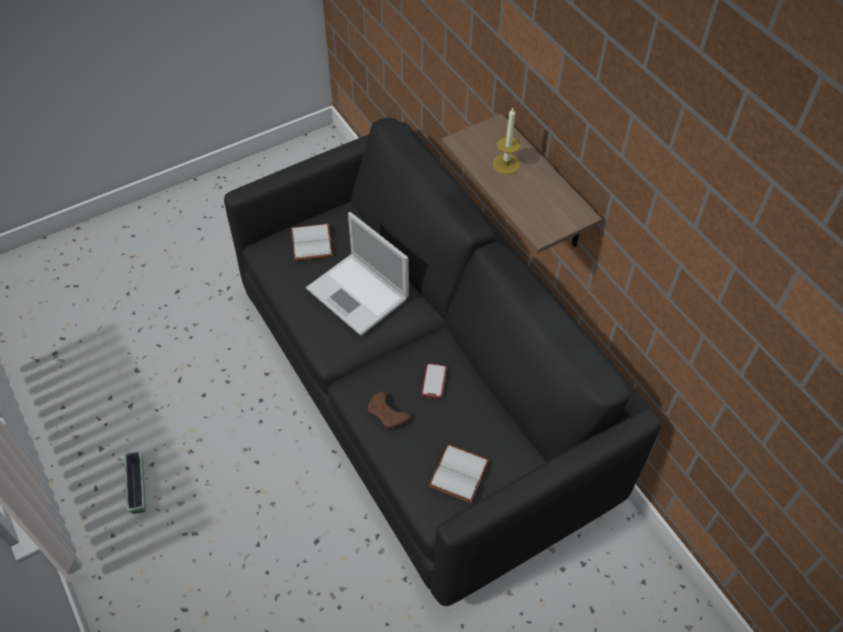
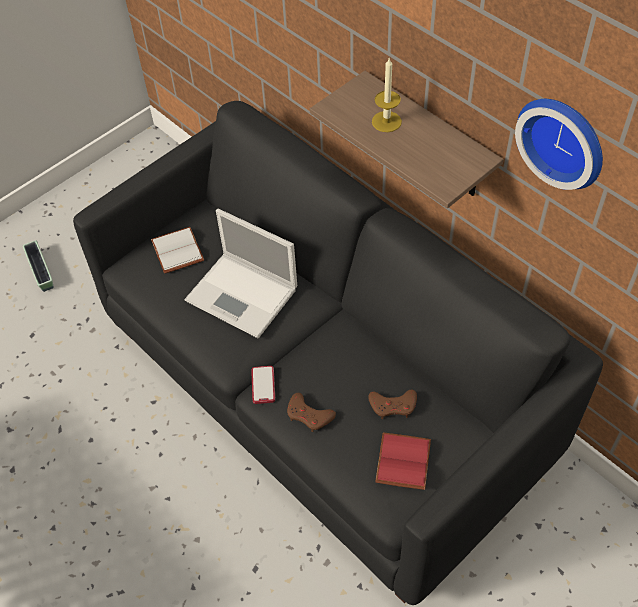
camera: 10 degrees left, 0 degrees up
(138, 486) = (44, 556): planter -> planter (41, 271)
(434, 381) = (349, 370): phone -> phone (263, 385)
(458, 472) = (401, 460): white book -> red book
(464, 422) = (393, 406): none -> brown game controller
(650, 212) = (564, 139): none -> wall clock

